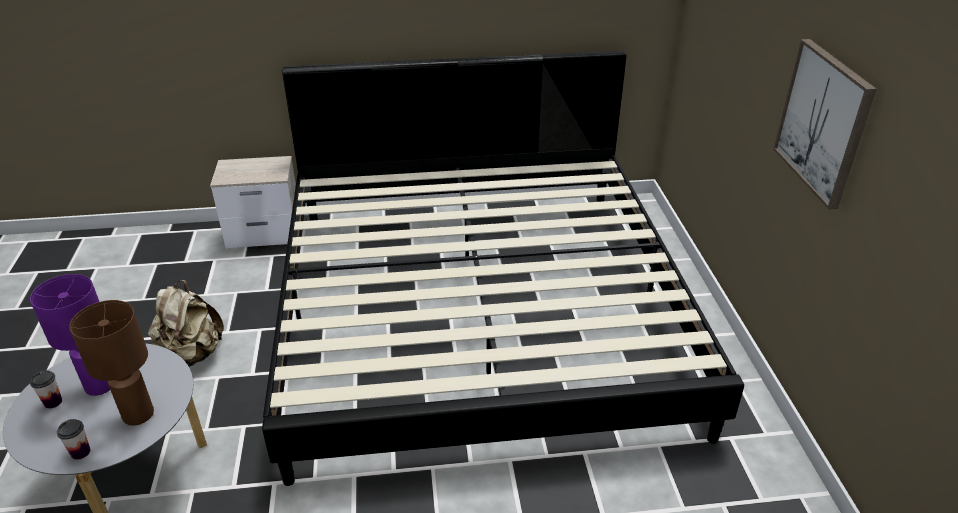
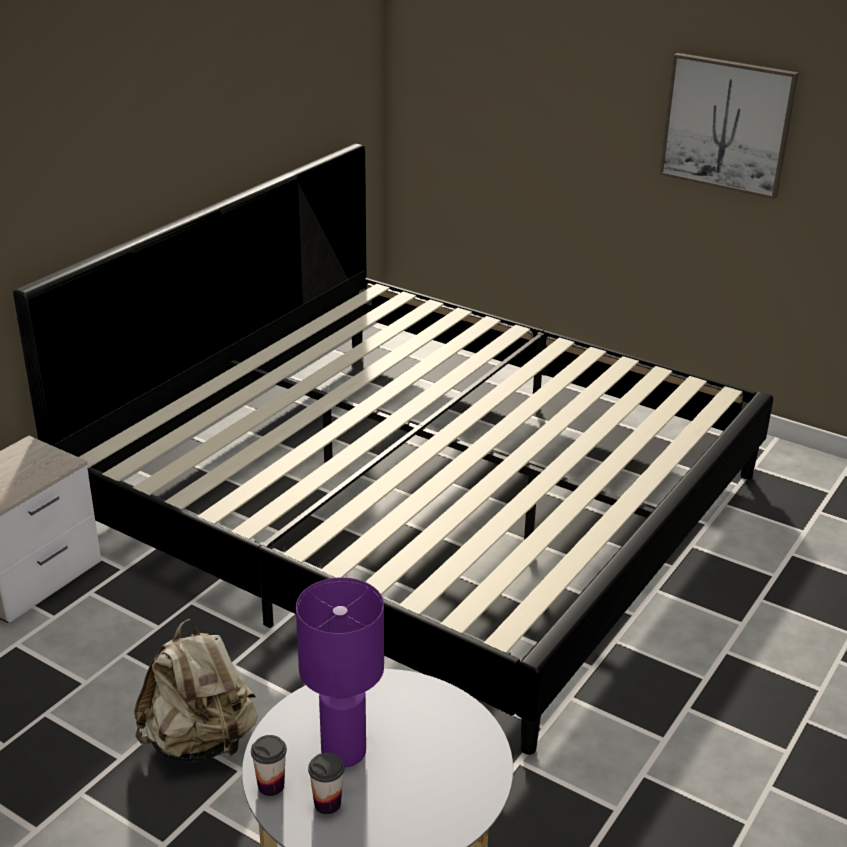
camera: 50 degrees left, 5 degrees down
(80, 452) = (460, 804): cup -> cup (271, 785)
(137, 415) = (442, 737): brown table lamp -> none

